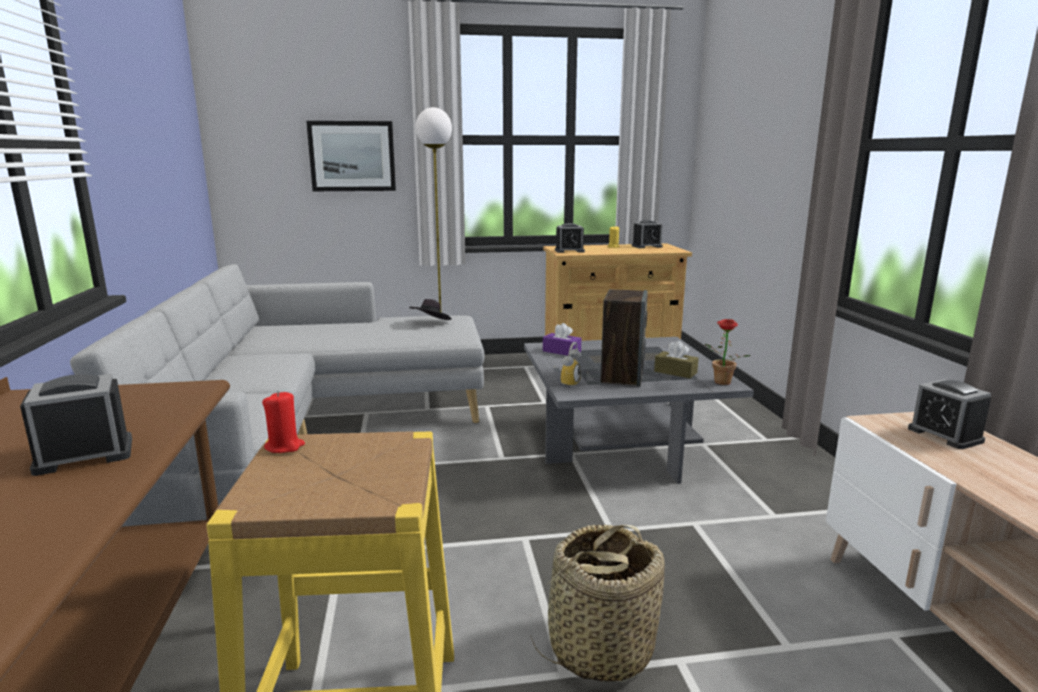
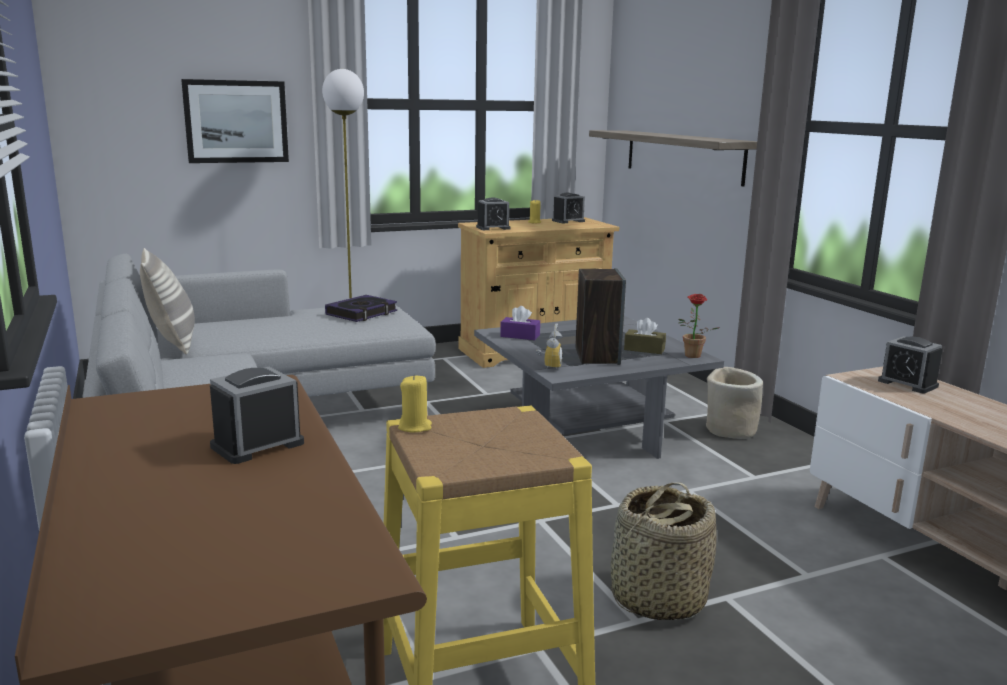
camera: 15 degrees left, 0 degrees up
(256, 340) = (172, 342): none -> pillow
(284, 446) = (415, 427): red candle -> yellow candle
(430, 323) = (362, 313): black hat -> book
(753, 183) = (682, 156): none -> shelf
(768, 460) = (729, 430): none -> beige planter

